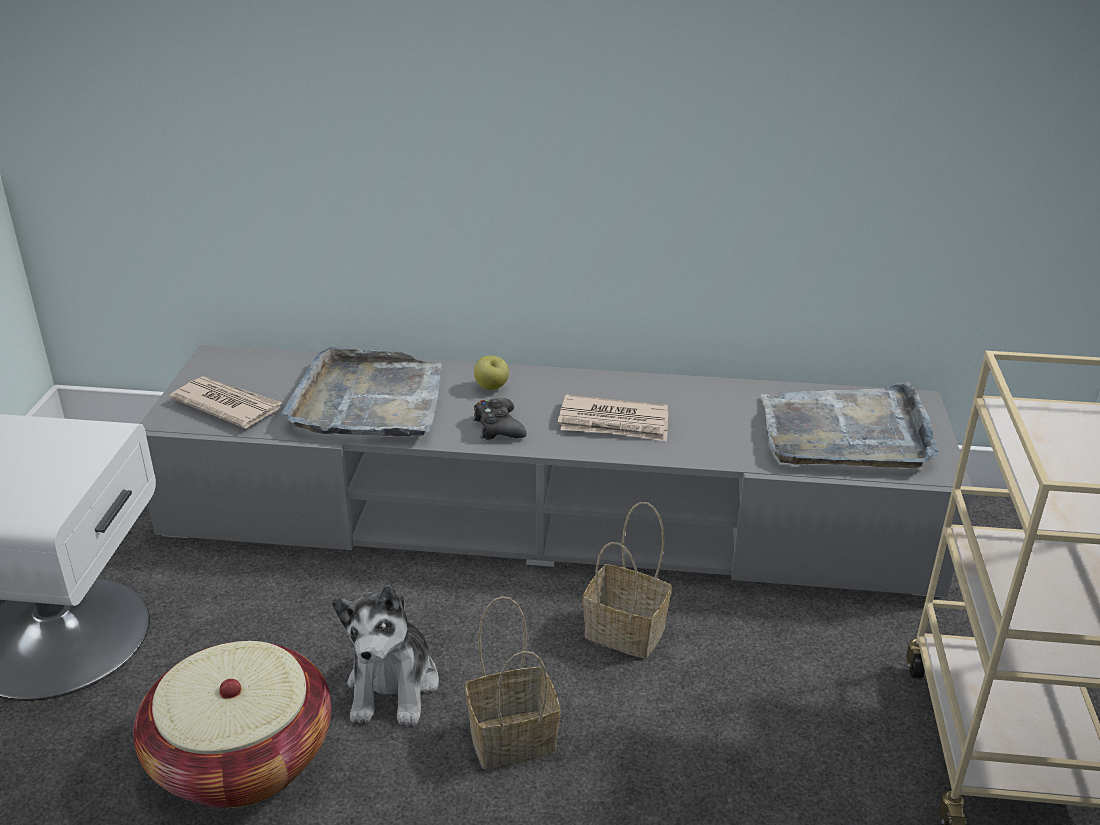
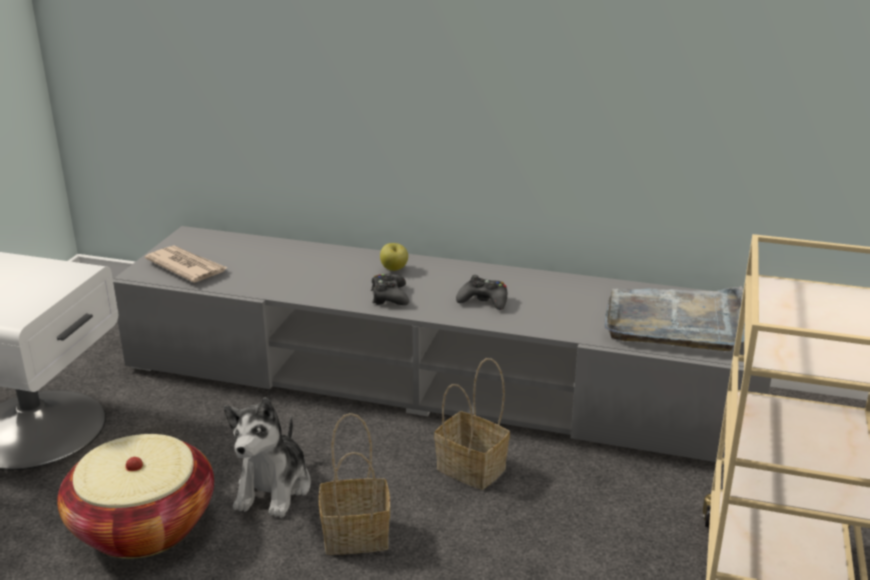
camera: 10 degrees right, 5 degrees down
(369, 401) = (295, 272): grey tray -> none
(614, 423) = (484, 301): newspaper -> black game controller

